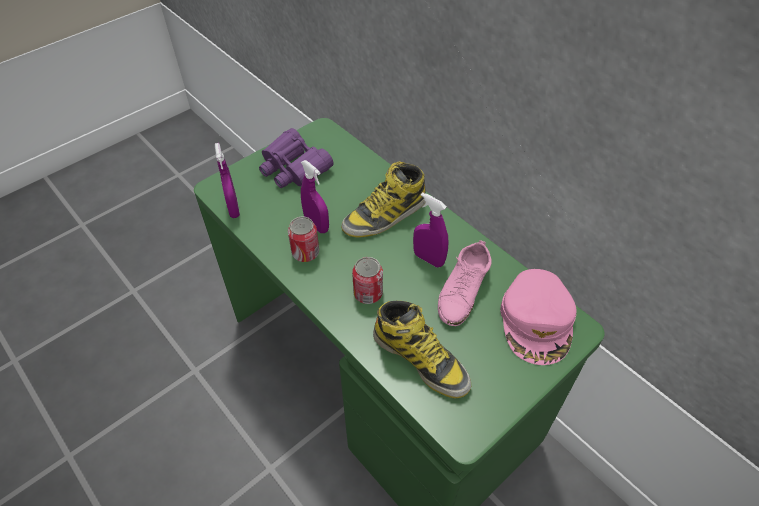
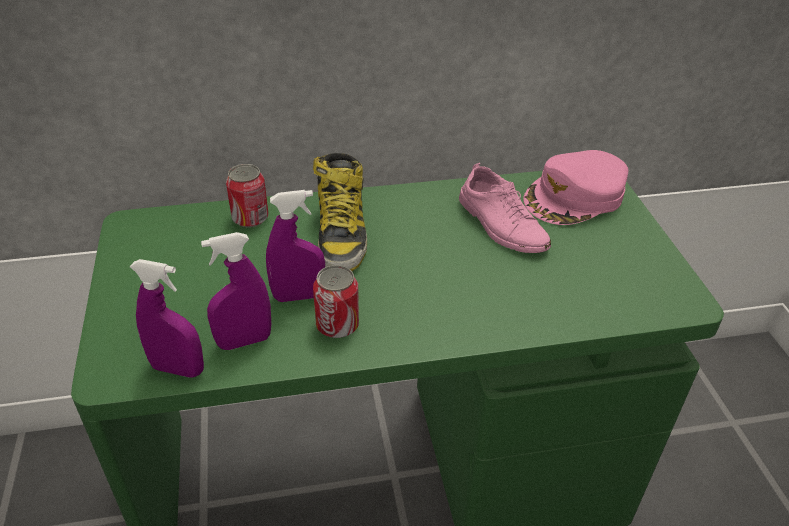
camera: 60 degrees left, 10 degrees down
(293, 167) = (169, 277): purple binoculars -> none
(368, 293) = (451, 296): can -> can (250, 218)
(421, 359) = (574, 293): boot -> none
(428, 259) = (438, 229): purple spray bottle -> purple spray bottle (244, 341)
(537, 321) = (575, 197): pink cap -> pink cap turned 105 degrees clockwise

